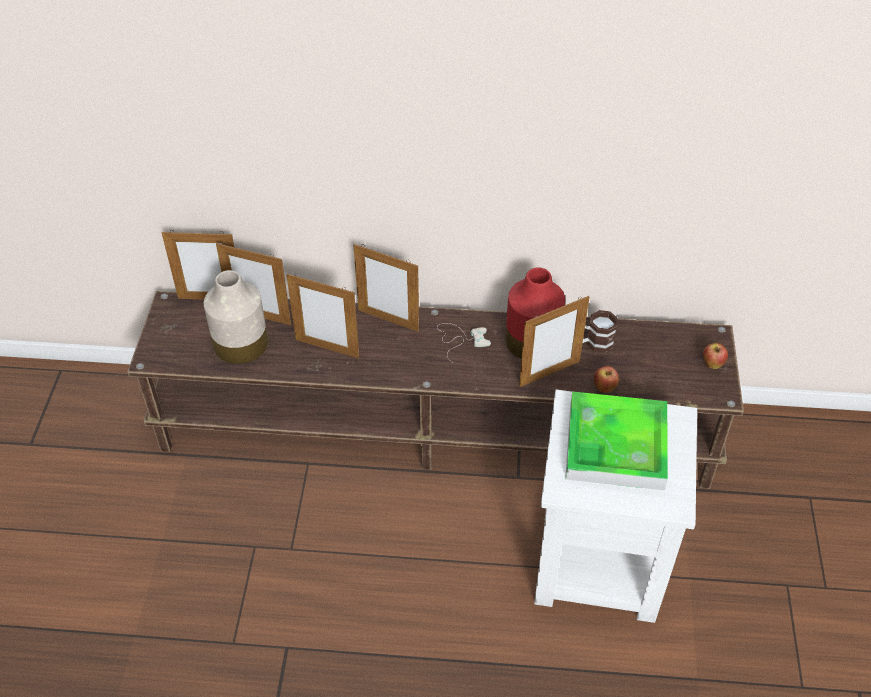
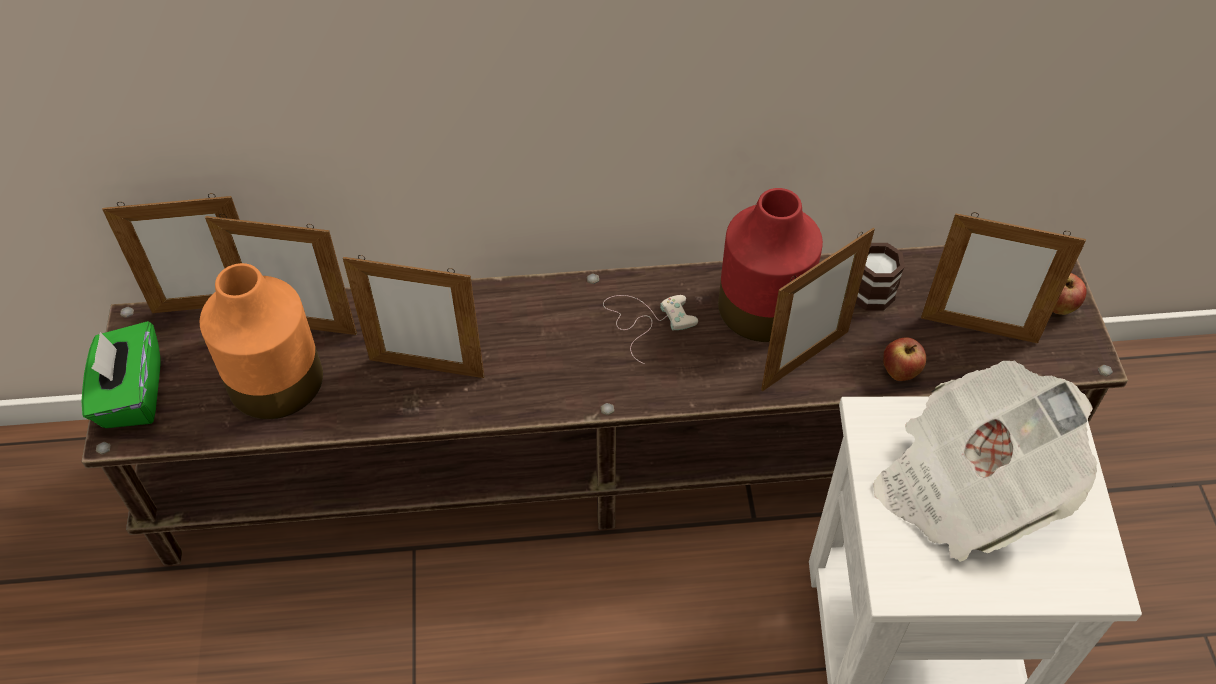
camera: 10 degrees left, 5 degrees up
(160, 340) = (131, 394): none -> green tissue box
(240, 343) = (275, 380): beige vase -> orange vase
(388, 320) = (519, 303): picture frame -> picture frame (978, 329)
(616, 445) = (969, 485): tray -> newspaper

